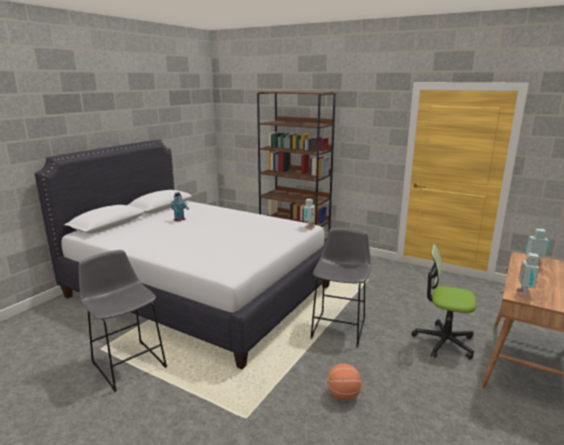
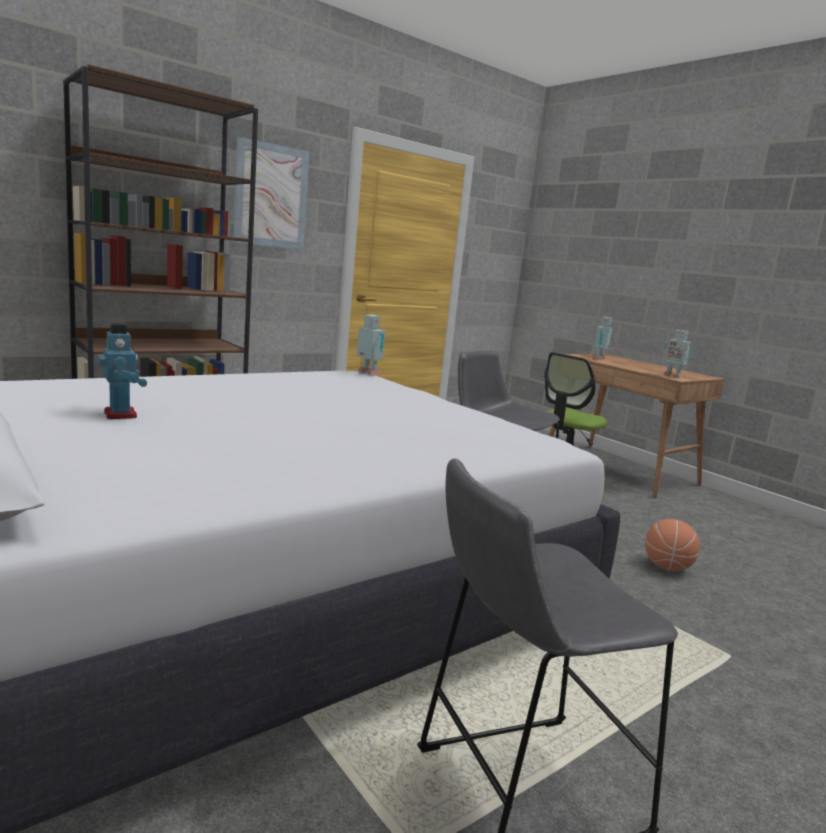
camera: 70 degrees left, 5 degrees down
(360, 127) = (271, 196): none -> picture

